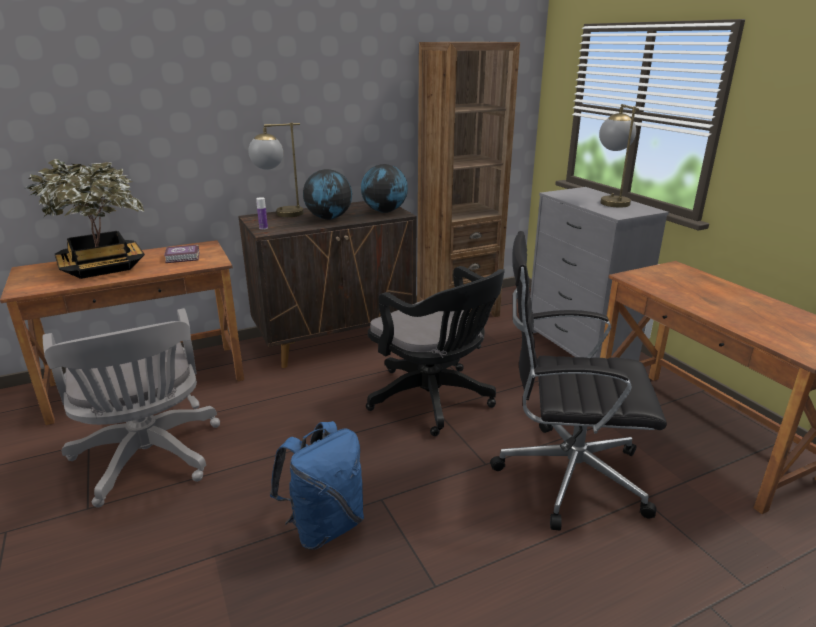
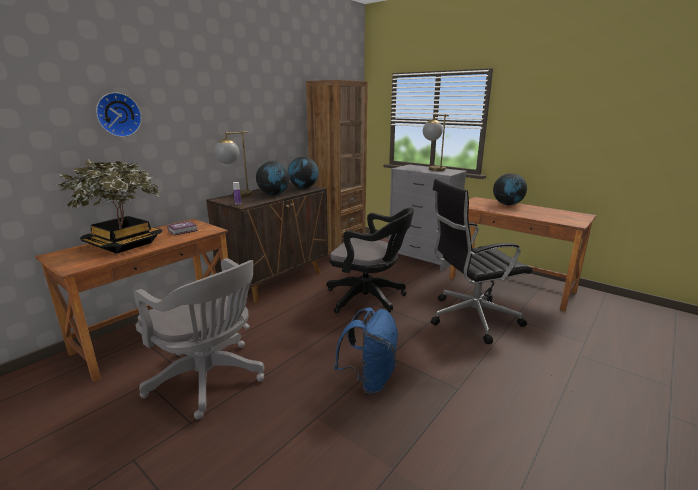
camera: 25 degrees left, 5 degrees down
(115, 99) = (118, 115): none -> wall clock
(718, 287) = (507, 204): none -> globe

